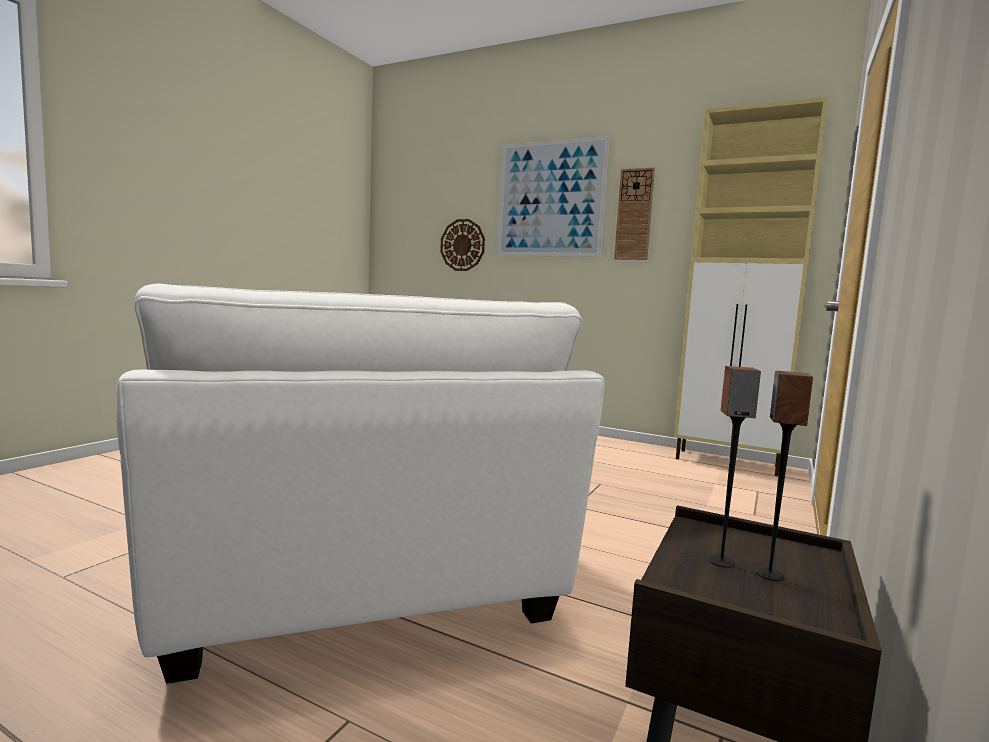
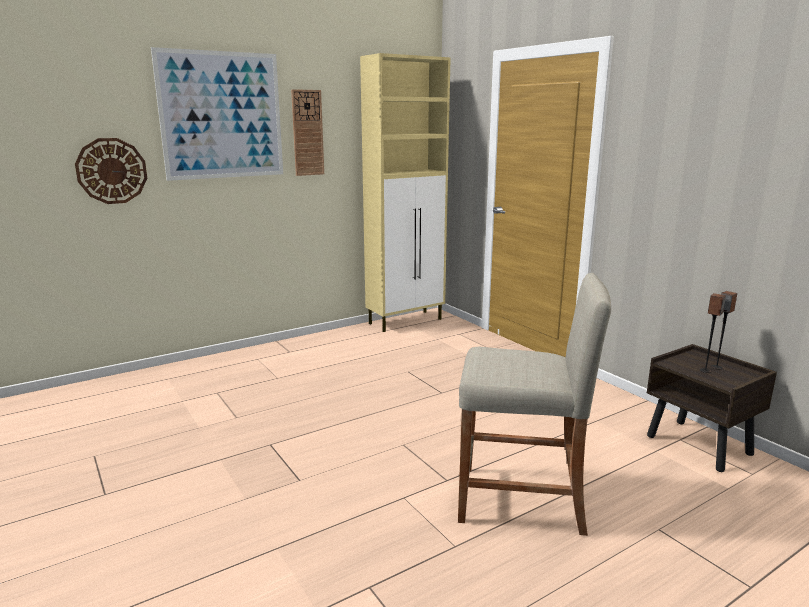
camera: 60 degrees left, 10 degrees up
(364, 586) = (521, 500): white armchair -> beige stool

